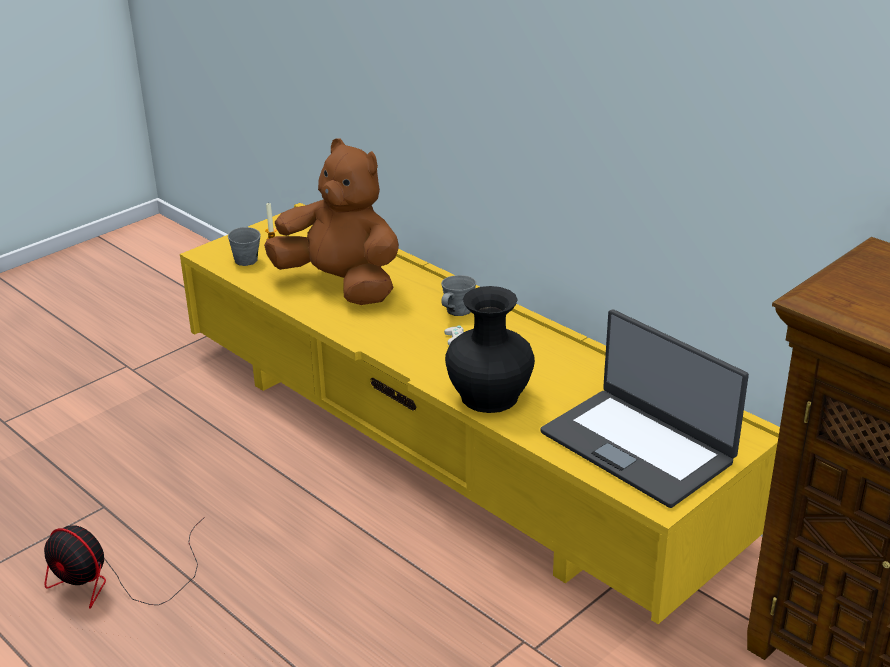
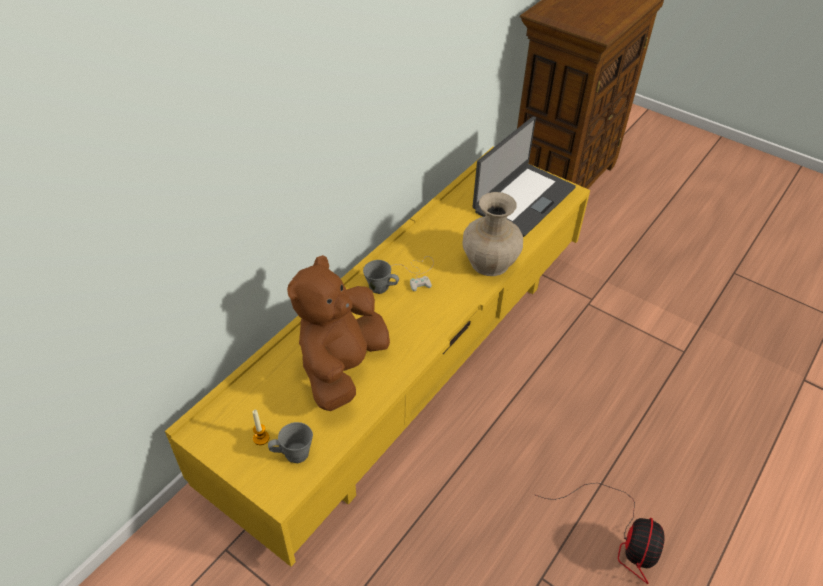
camera: 100 degrees left, 15 degrees up
(489, 395) = (489, 262): black vase -> beige vase

